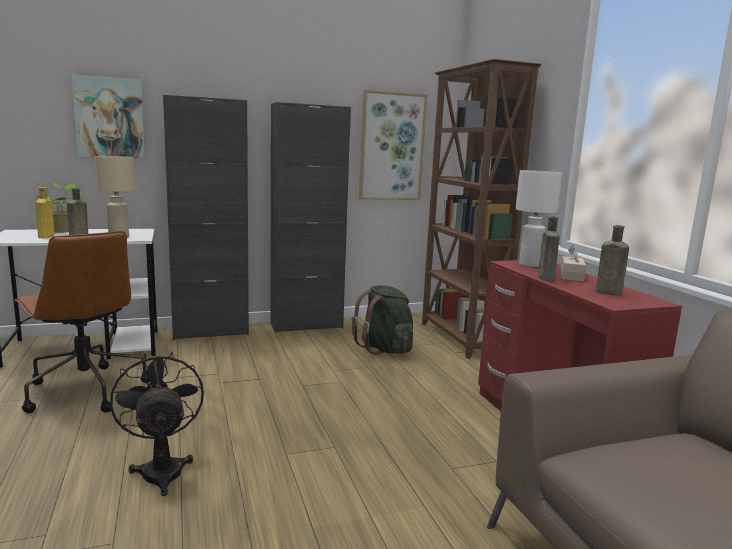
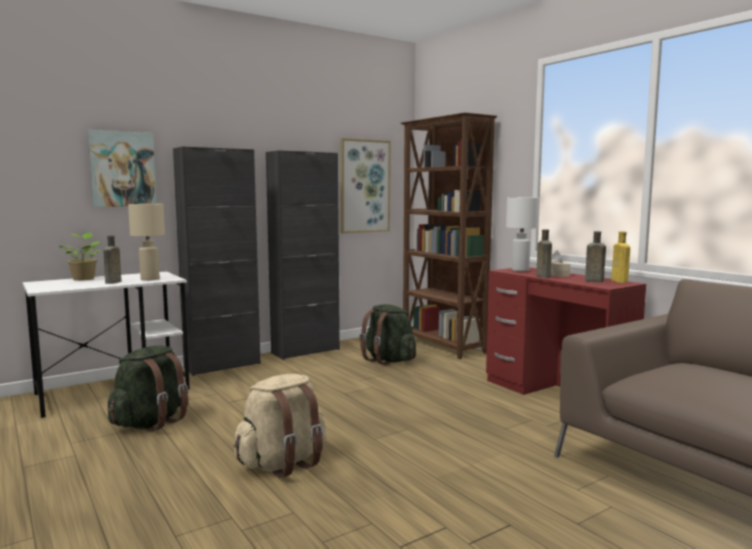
camera: 15 degrees left, 5 degrees down
(46, 237) = (80, 284): yellow bottle -> yellow bottle (620, 281)
(84, 390) = (151, 422): brown office chair -> green backpack
(161, 469) = (283, 463): black fan -> beige backpack

